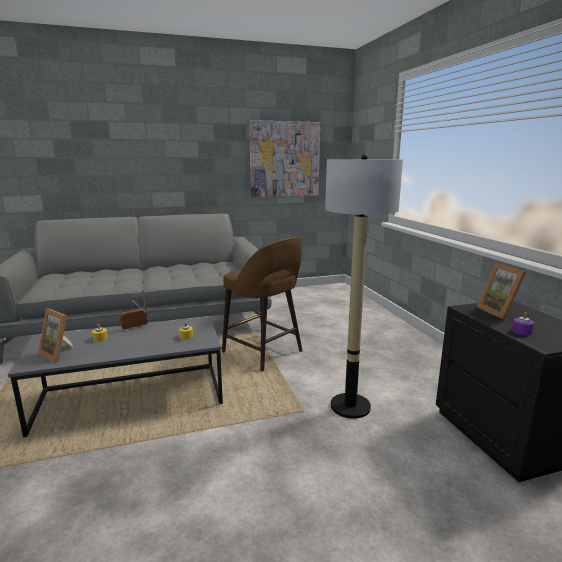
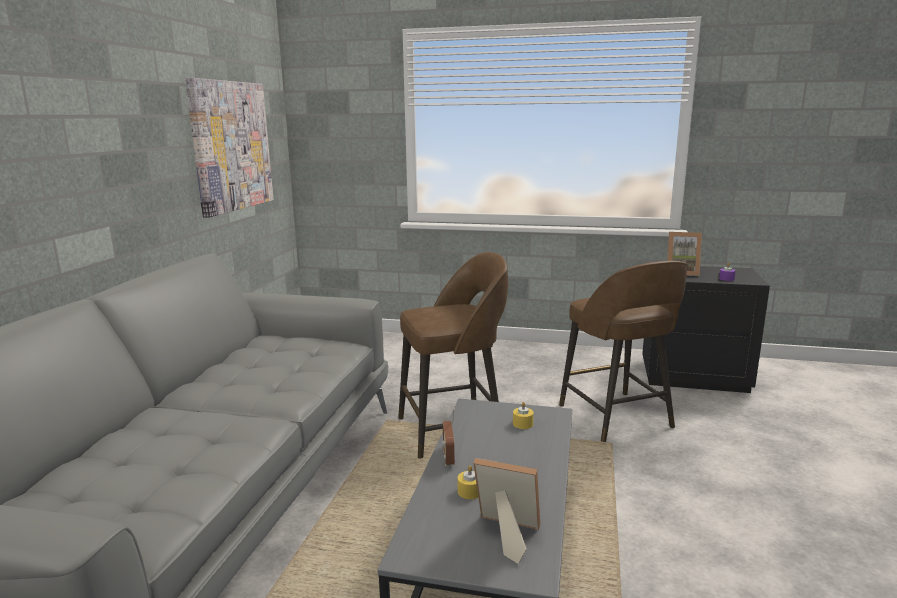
camera: 60 degrees left, 0 degrees up
(60, 353) = (505, 535): picture frame -> picture frame turned 135 degrees counterclockwise
(350, 406) = (616, 418): floor lamp -> brown stool

